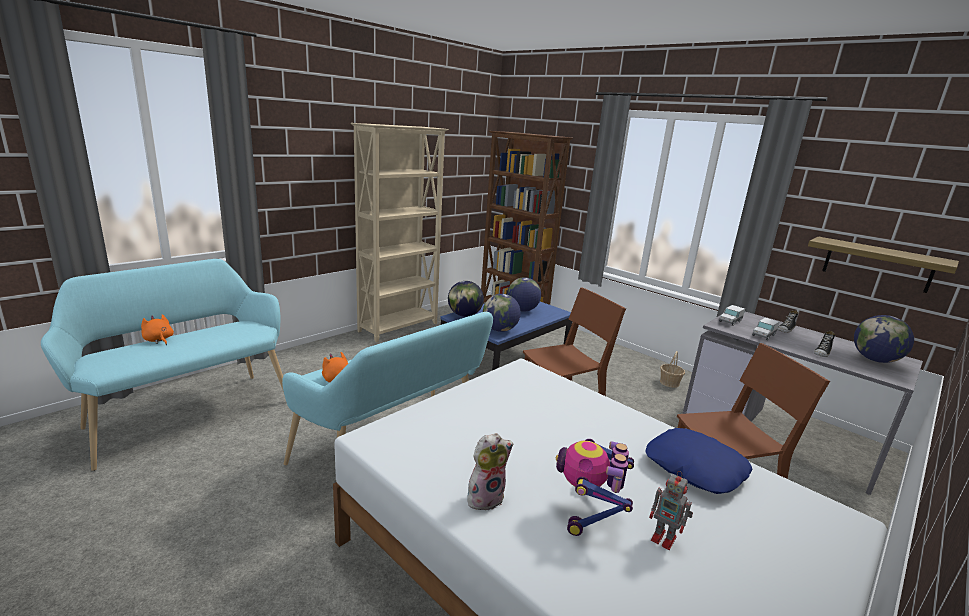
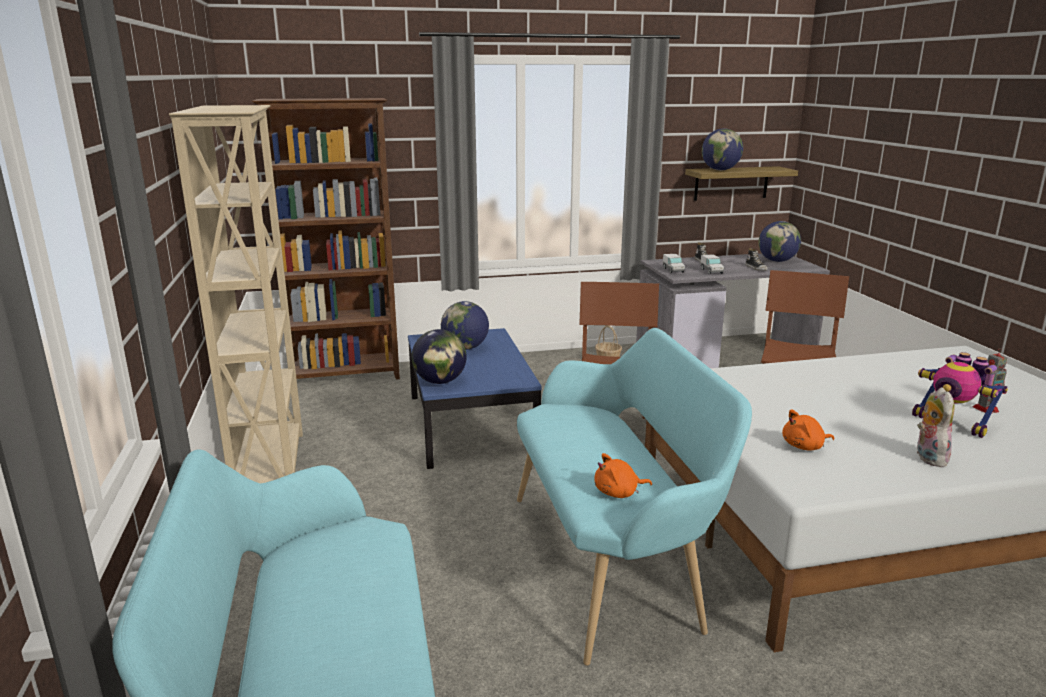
camera: 55 degrees left, 0 degrees up
(158, 340) = (288, 651): orange plush toy -> orange plush toy (804, 446)
(500, 330) = (510, 375): globe -> globe (720, 170)
(694, 468) = (894, 371): blue pillow -> none

